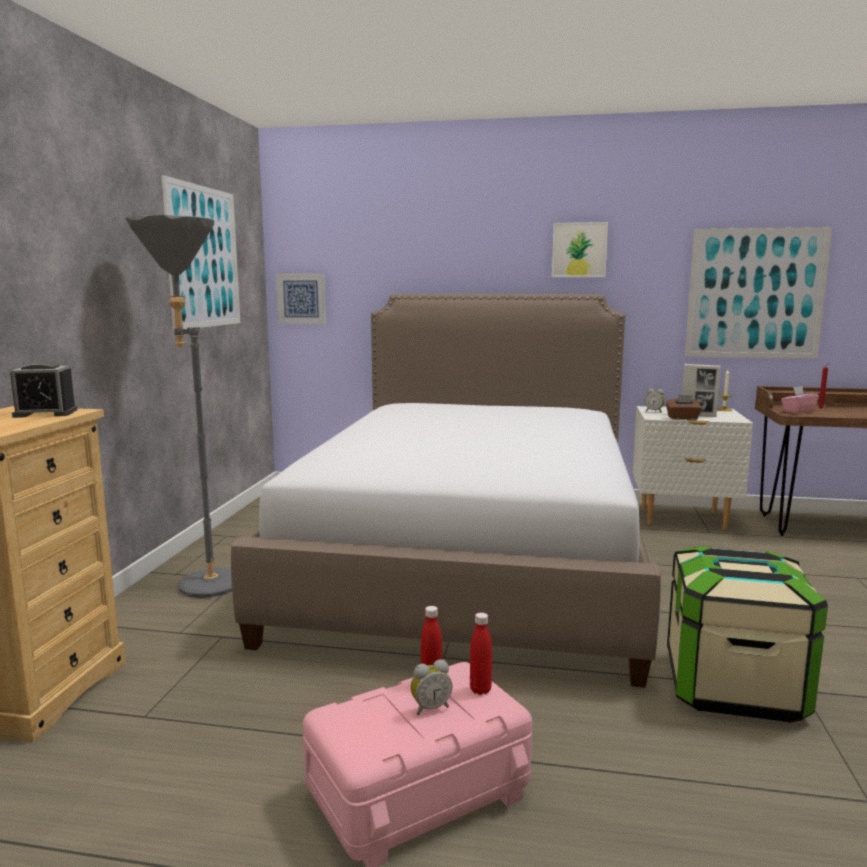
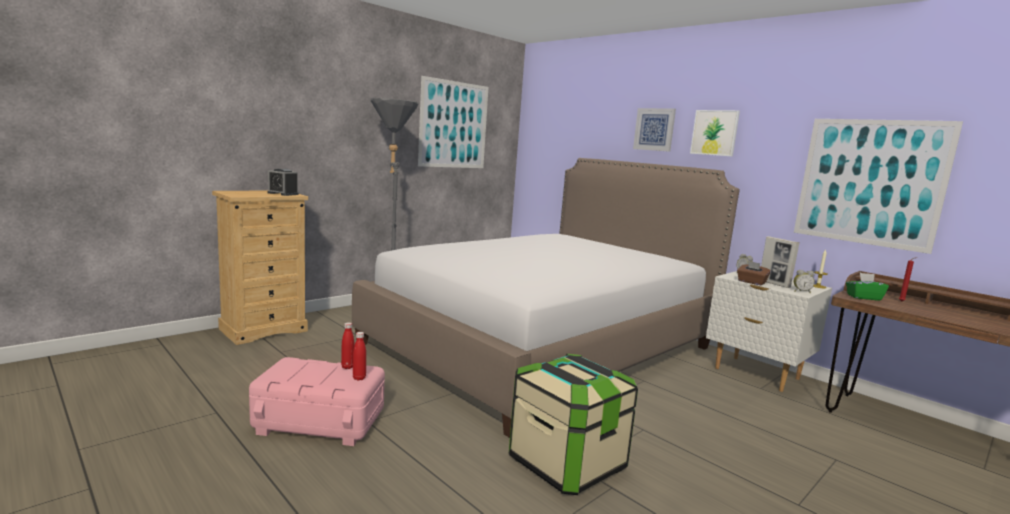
camera: 35 degrees right, 0 degrees up
(301, 298) = (534, 156): picture -> picture (654, 129)
(430, 708) = (325, 374): alarm clock -> alarm clock (801, 291)
(798, 411) = (863, 297): pink tissue box -> green tissue box

